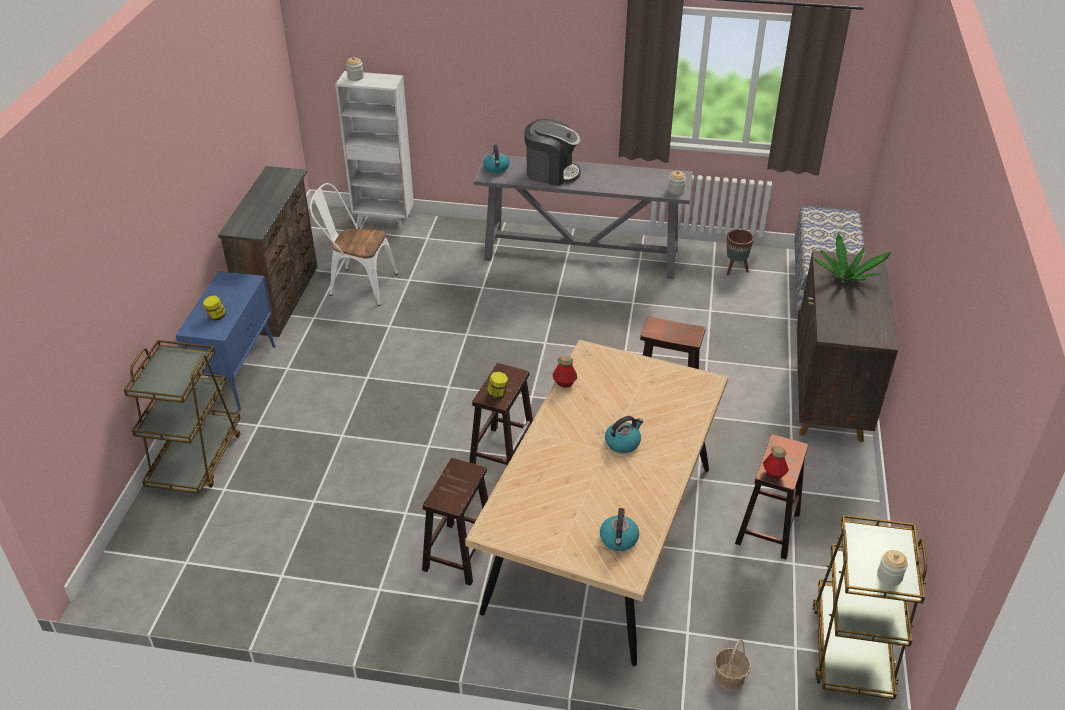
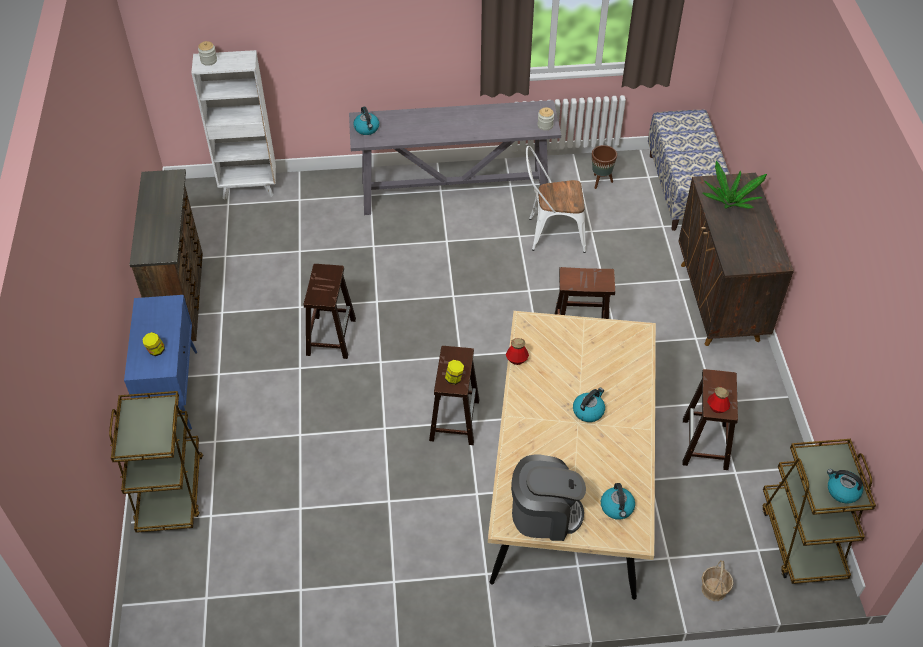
camera: 15 degrees left, 10 degrees up
(357, 284) = (251, 266): white chair -> white chair (551, 233)
(459, 552) = (451, 528): brown stool -> brown stool (331, 336)
(551, 172) = (422, 124): coffee machine -> coffee machine (544, 514)
(889, 576) = (842, 491): jar -> kettle

